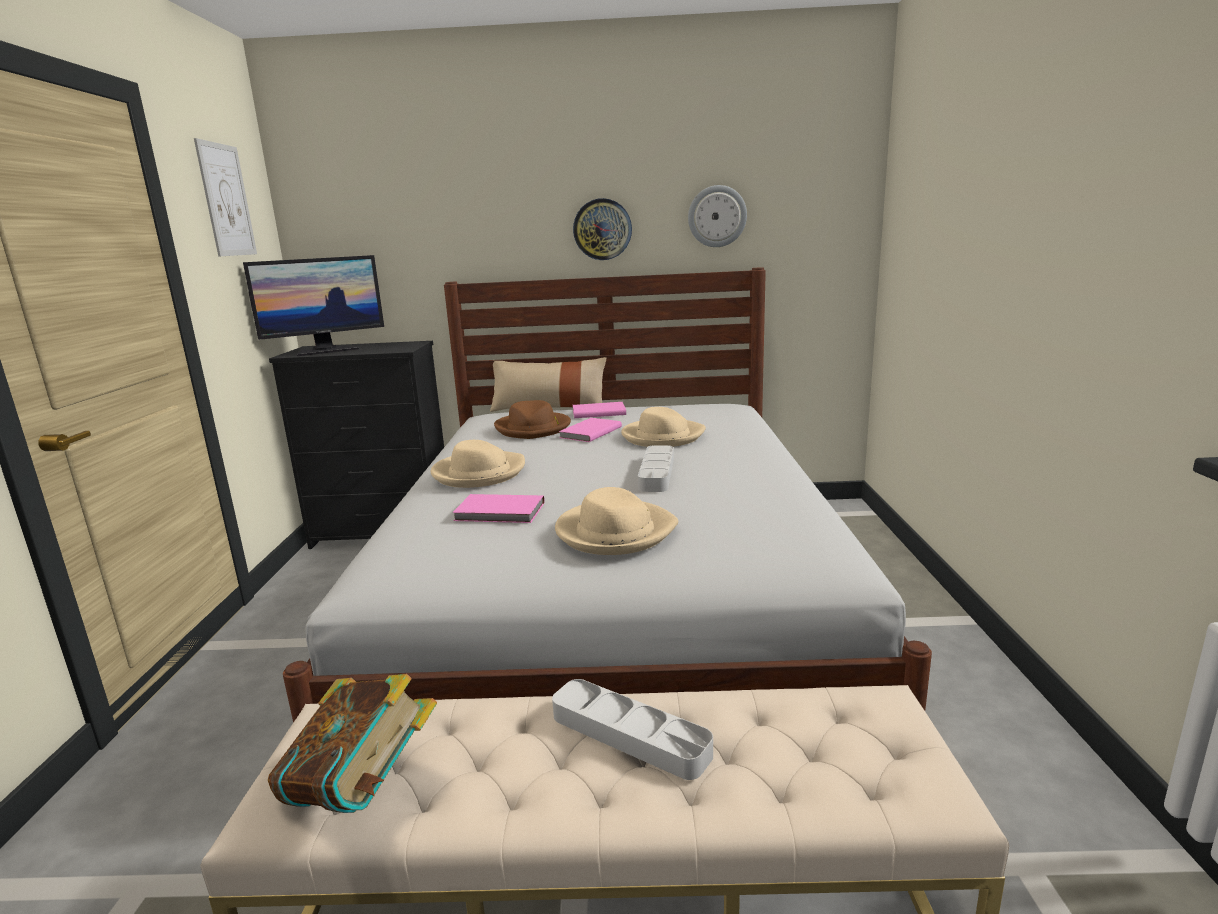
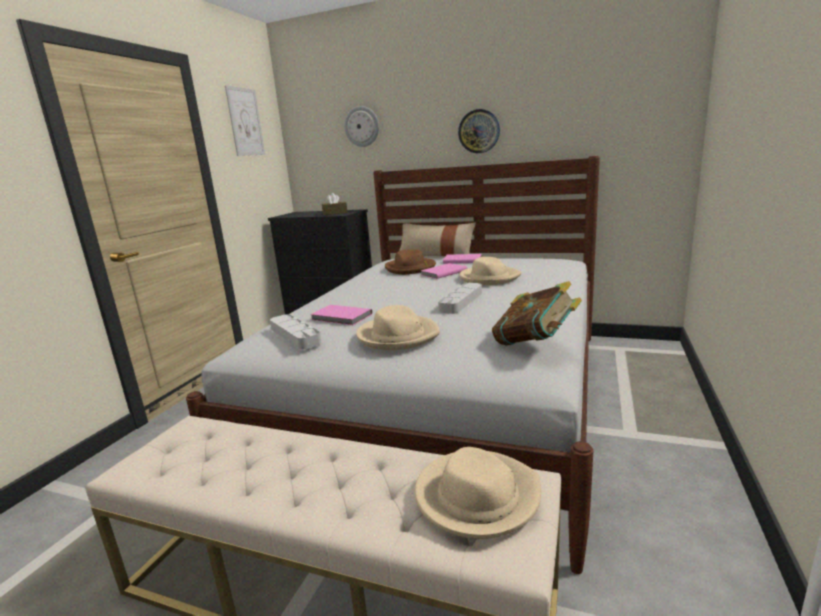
camera: 20 degrees right, 0 degrees up
(326, 351) = (301, 214): monitor -> none
(362, 790) = (175, 466): book -> book (535, 344)
(386, 348) = (335, 213): none -> brown tissue box
(479, 473) = (352, 293): beige hat -> beige hat (476, 496)
(629, 734) = (338, 466): grey tray -> grey tray (295, 335)
(717, 216) = (564, 118): wall clock -> wall clock (362, 126)

